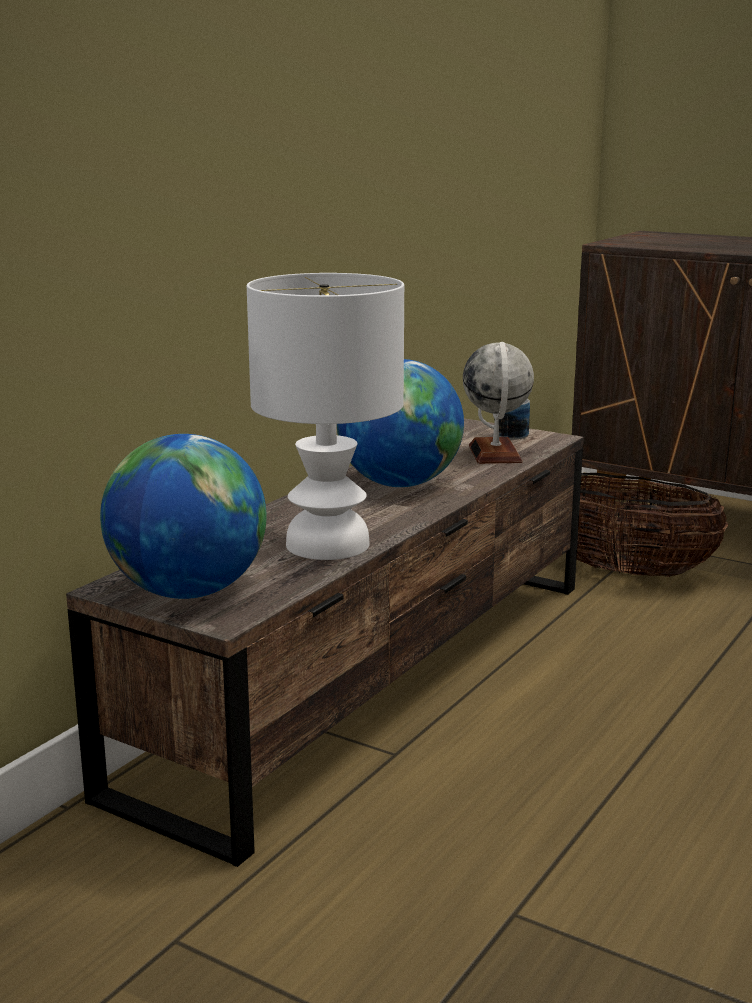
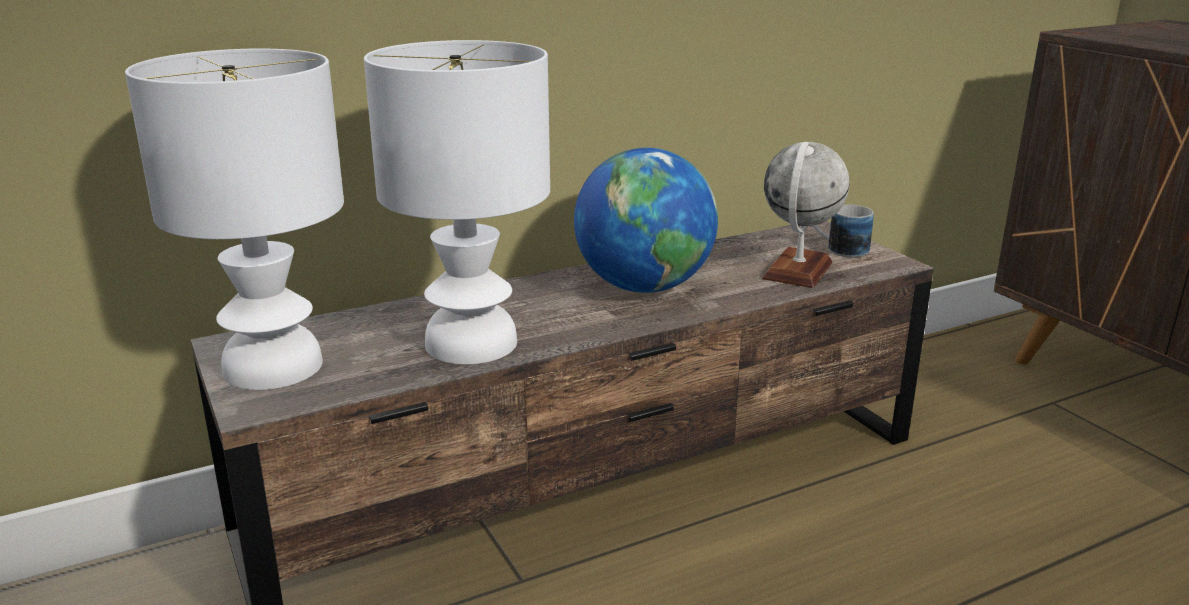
camera: 30 degrees right, 5 degrees up
(188, 592) = (275, 366): globe -> white table lamp
(626, 571) = (992, 434): basket -> none

